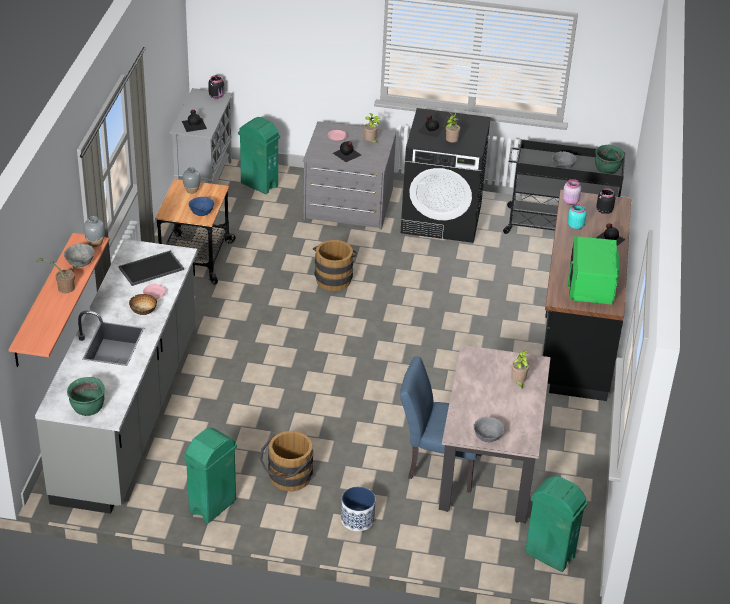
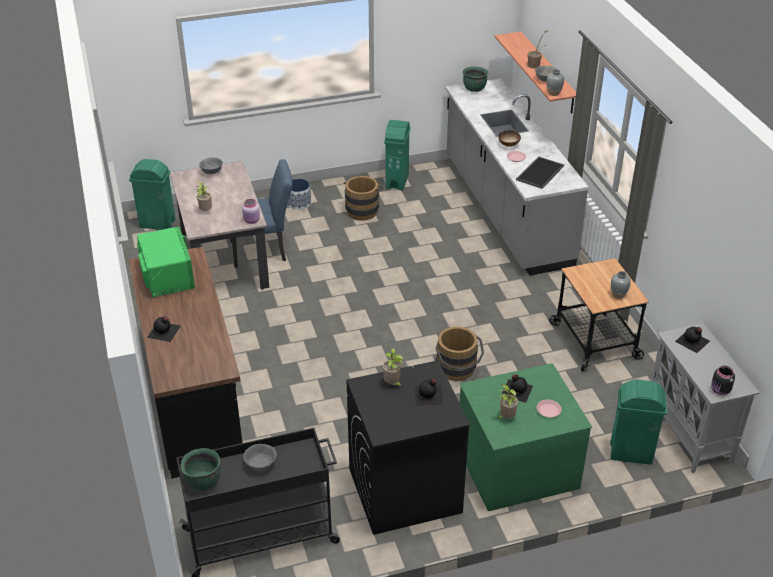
camera: 155 degrees right, 0 degrees up
(201, 213) = (583, 276): blue bowl -> none
(348, 205) = (516, 465): grey dresser -> green dresser
(570, 201) = (222, 363): pink jar -> pink jar (252, 221)
(575, 226) = (205, 334): turquoise jar -> none
(603, 210) = (180, 365): black jar -> none

